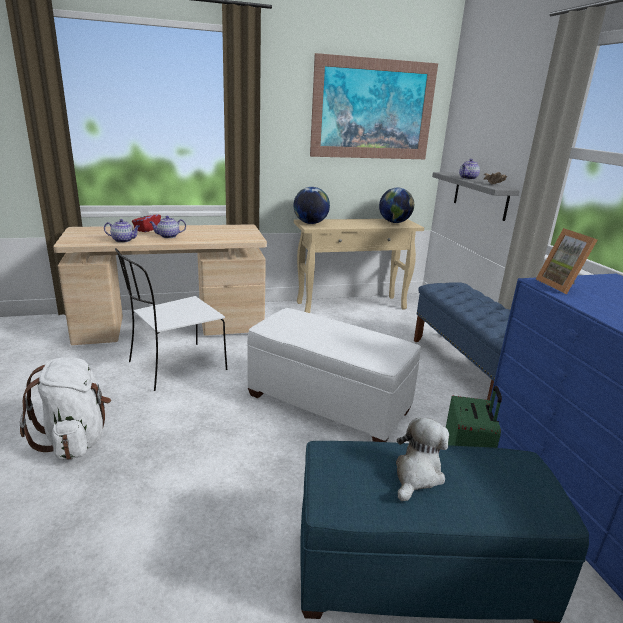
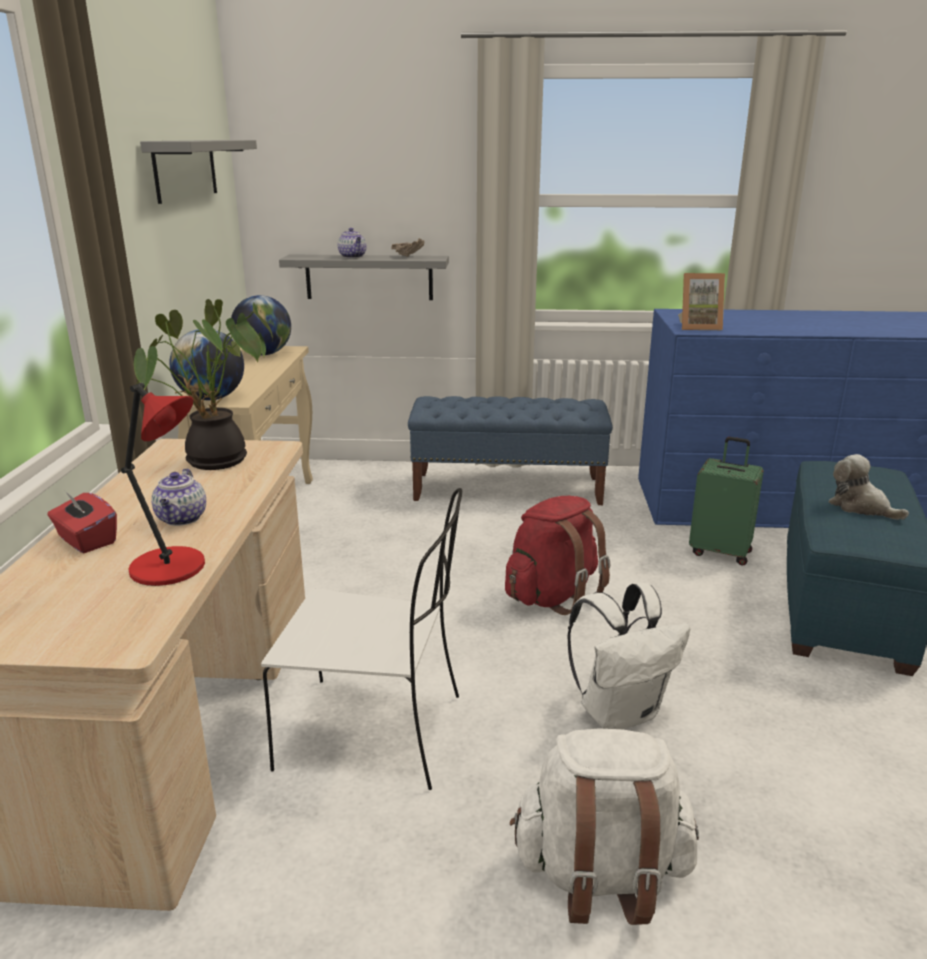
camera: 70 degrees left, 0 degrees up
(124, 240) = (171, 568): teapot -> red table lamp
(175, 367) = (376, 732): white chair -> white chair turned 60 degrees counterclockwise
(207, 438) = (620, 712): none -> white backpack
(229, 233) = (215, 463): none -> potted plant
(327, 403) = (553, 596): white ottoman -> red backpack
(373, 110) = (185, 169): picture -> grey shelf

